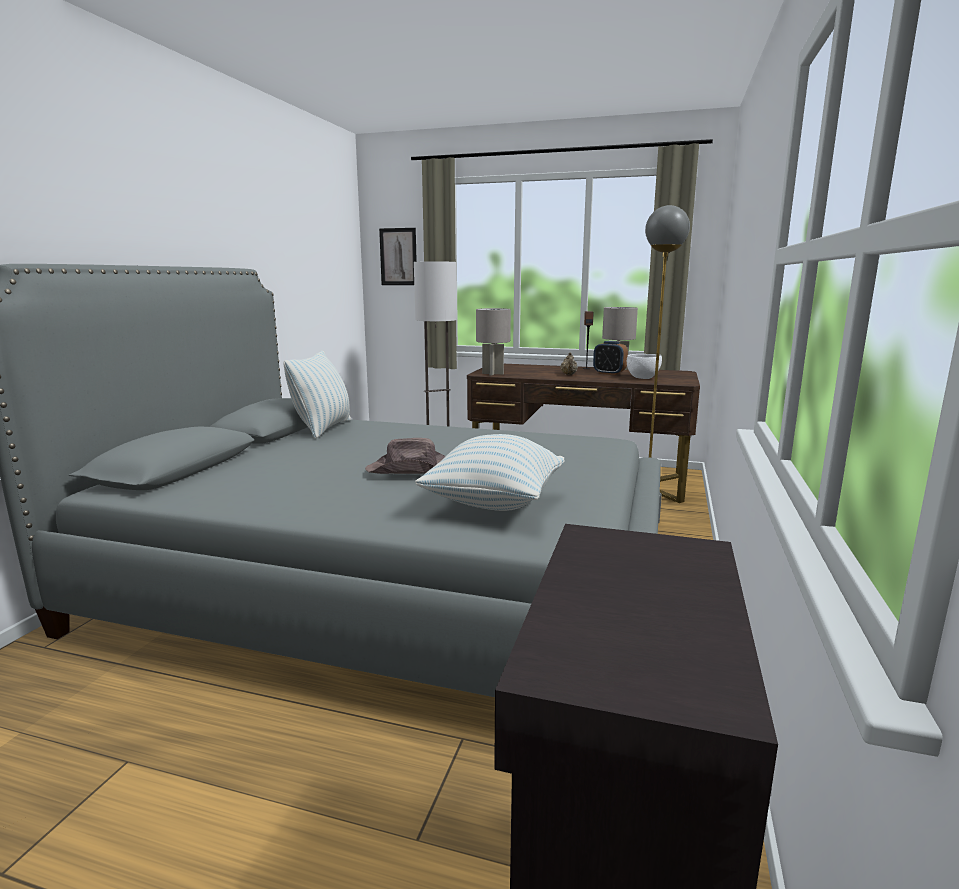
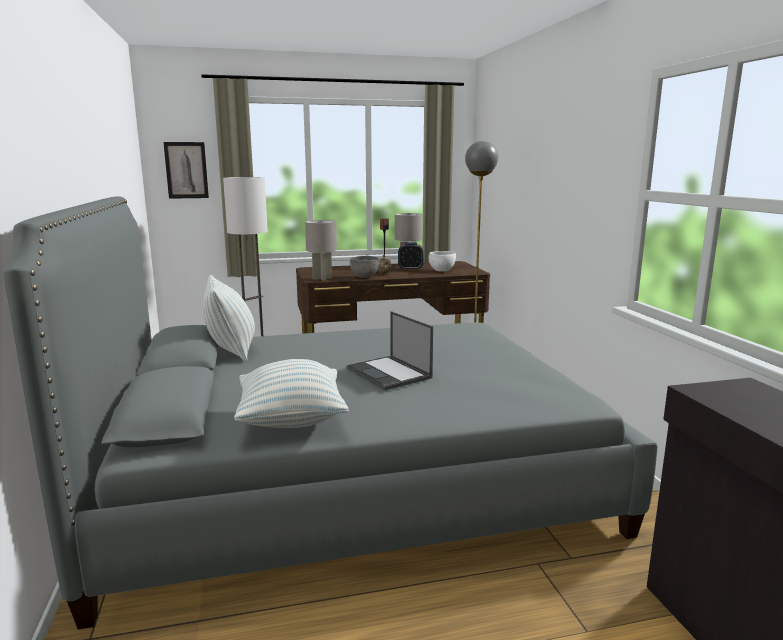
camera: 30 degrees left, 0 degrees up
(412, 470) = (389, 373): brown hat -> laptop
(494, 503) = (495, 386): pillow -> pillow (291, 420)
(539, 376) = (364, 277): none -> grey bowl

